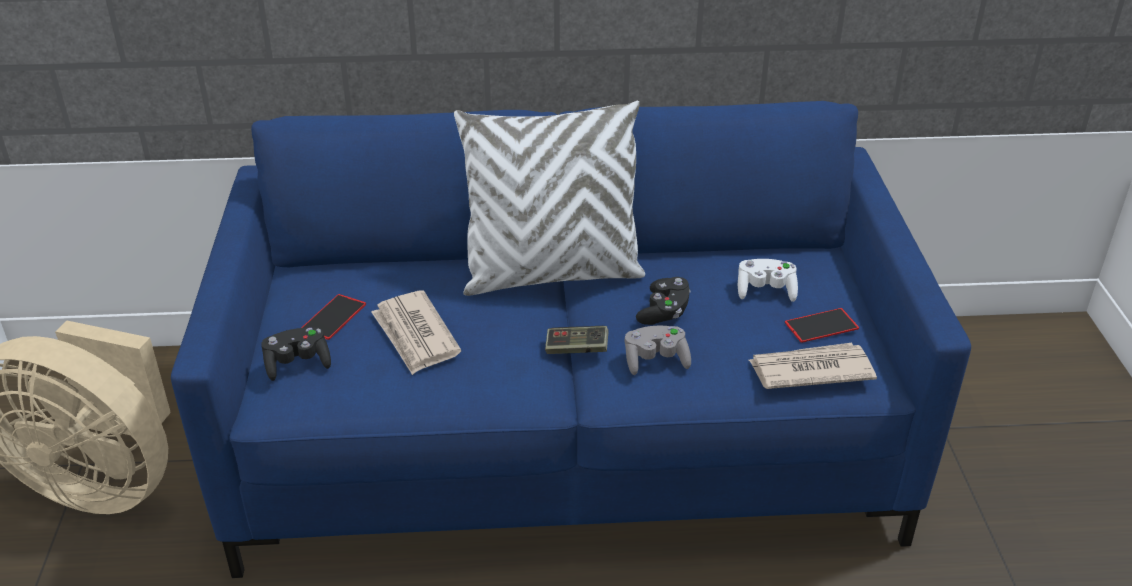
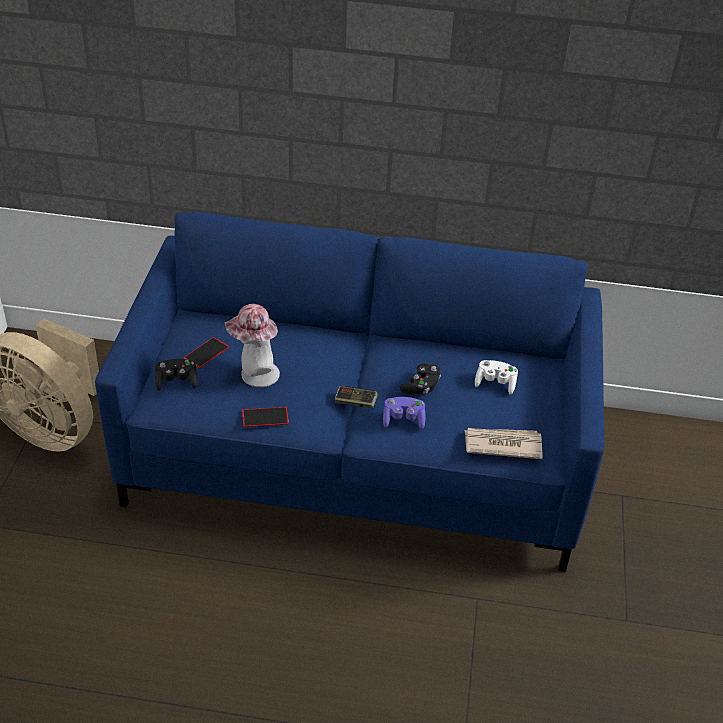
camera: 10 degrees right, 5 degrees up
(415, 336) = (254, 375): newspaper -> hat
(552, 274) = (356, 346): white pillow -> none
(655, 361) = (403, 420): grey game controller -> purple game controller
(821, 325) = (523, 415): phone -> phone (265, 417)

